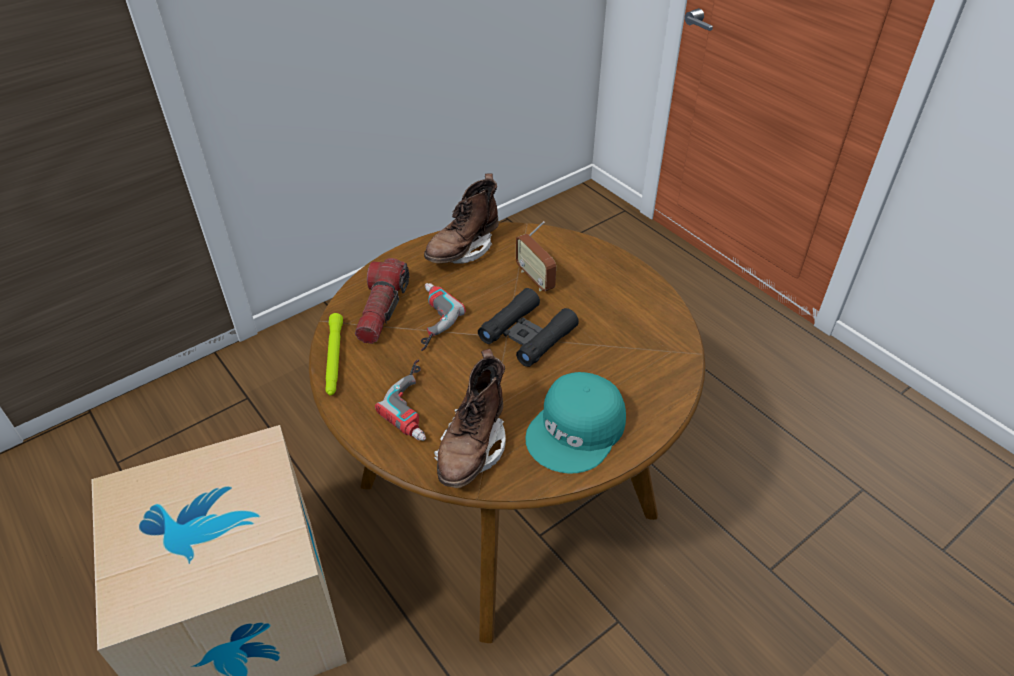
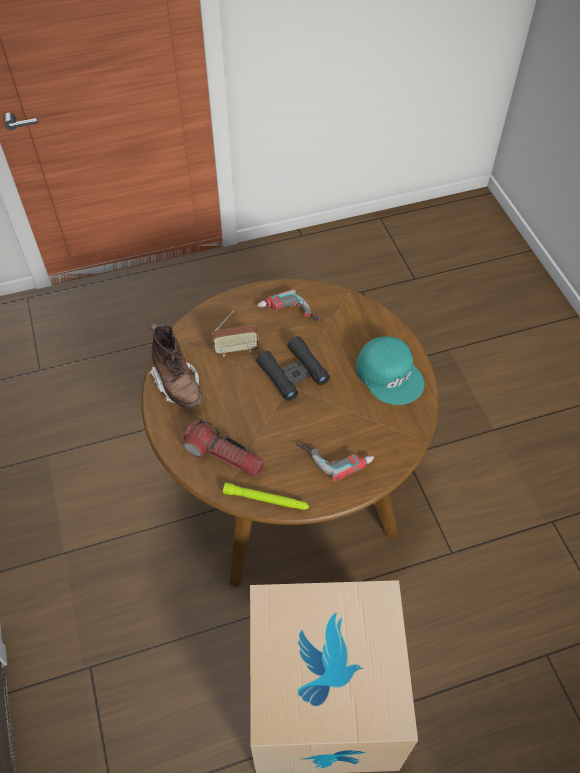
camera: 70 degrees left, 10 degrees up
(426, 320) = (249, 429): power drill -> power drill (289, 315)
(472, 449) = (386, 434): brown boot -> none

